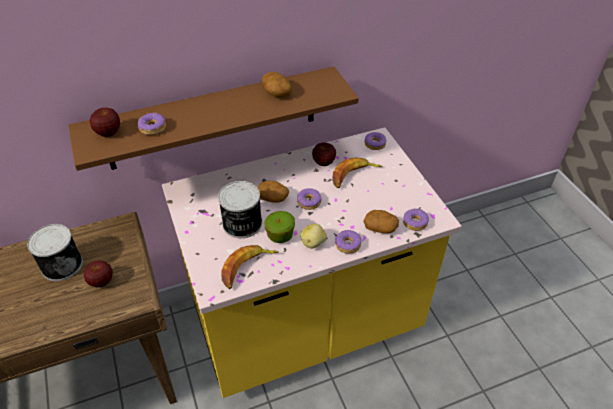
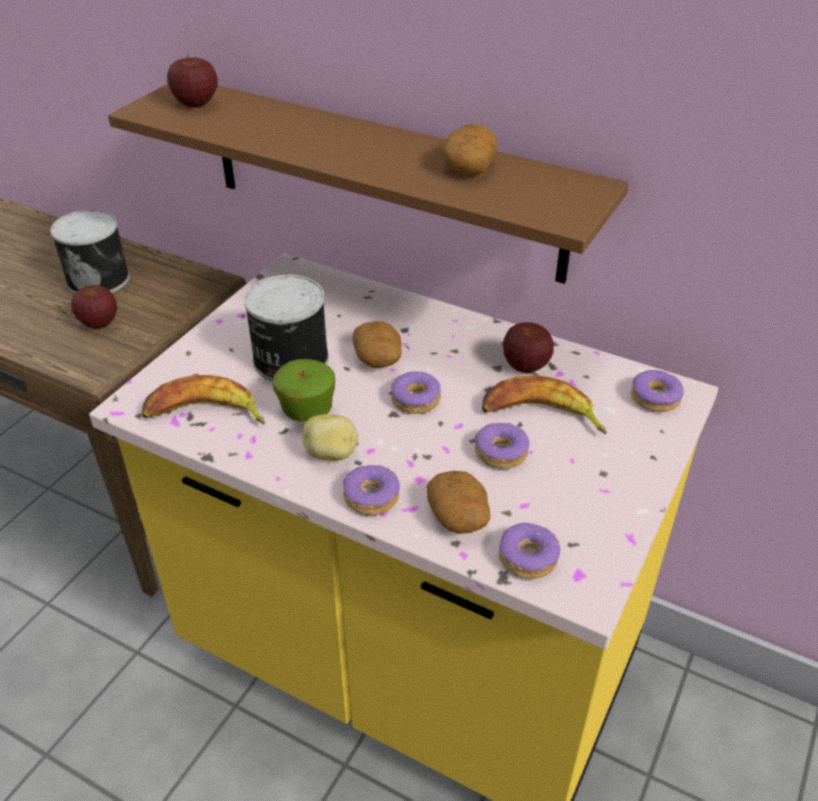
camera: 50 degrees right, 5 degrees down
(152, 128) = (244, 123): donut -> donut (500, 452)

